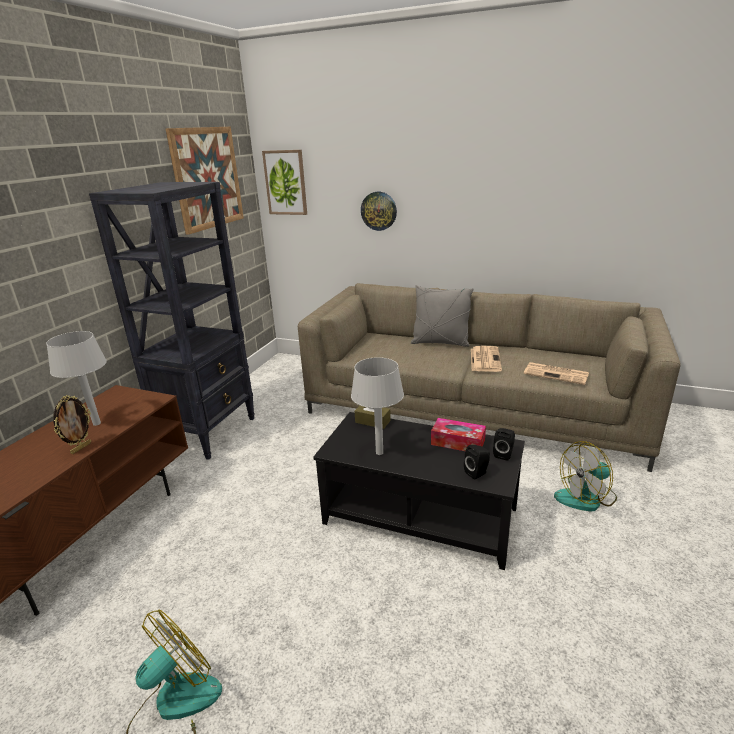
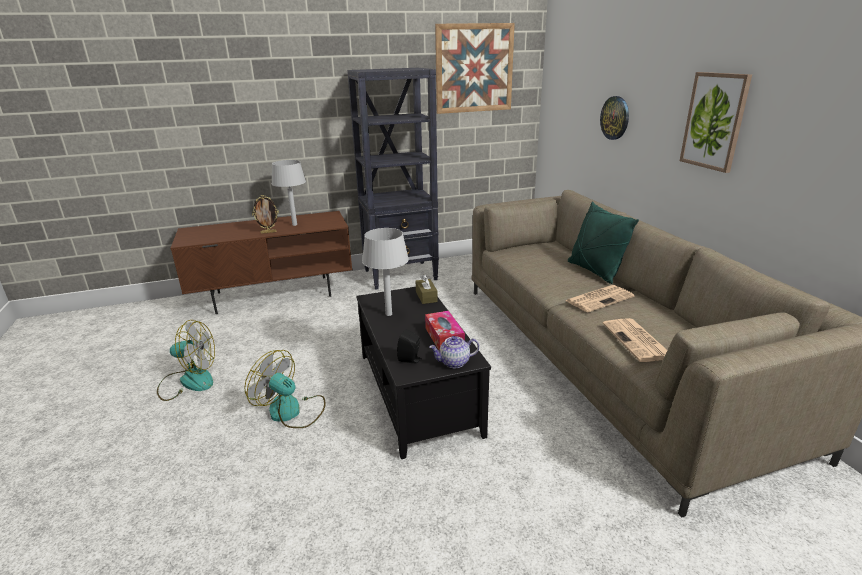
camera: 50 degrees right, 0 degrees up
(285, 182) = (558, 80): picture -> picture (714, 121)
(440, 343) = (595, 271): grey pillow -> green pillow
(504, 454) = (454, 362): black speaker -> teapot
(586, 497) = (560, 477): fan -> fan (292, 412)

